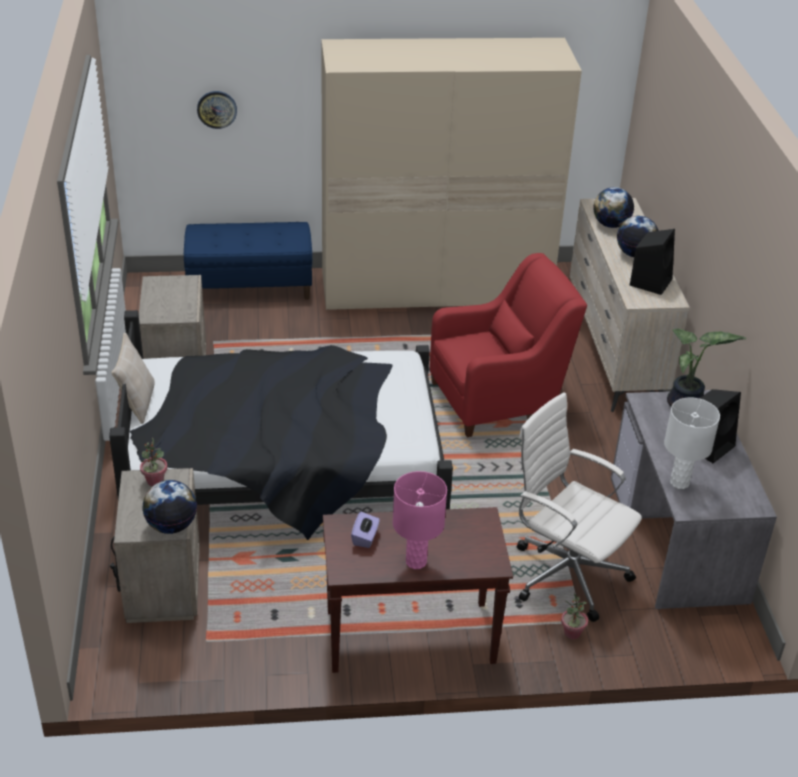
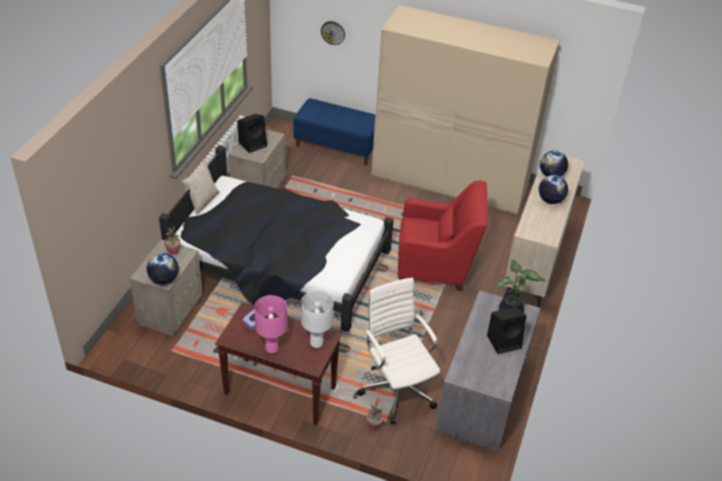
camera: 25 degrees right, 5 degrees up
(650, 281) = (545, 222): black speaker -> black speaker (253, 144)
(679, 482) = (466, 358): white table lamp -> white table lamp (316, 343)

